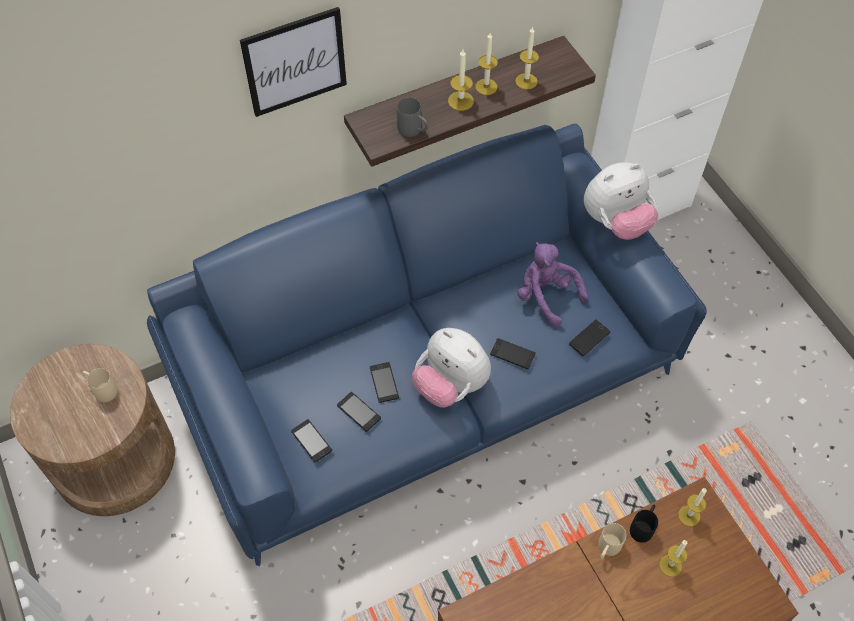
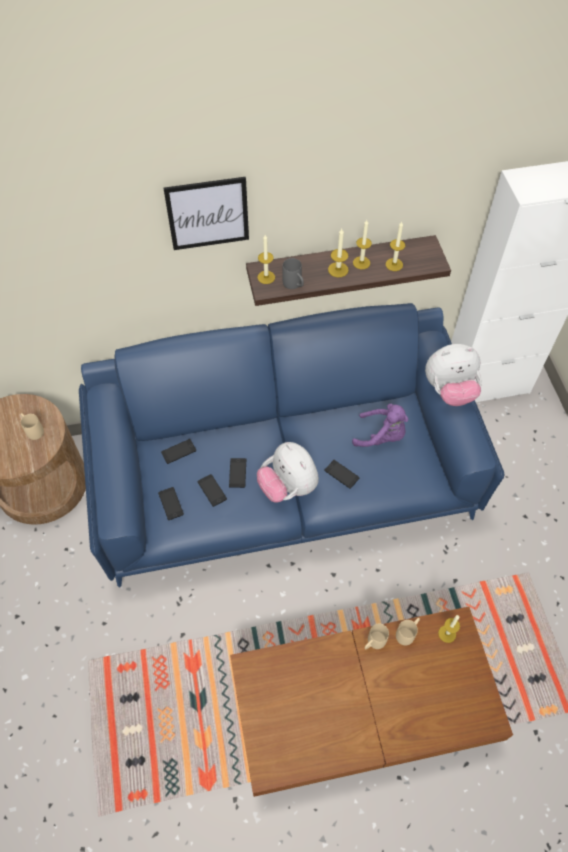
camera: 15 degrees right, 0 degrees up
(546, 296) = (381, 436): purple plush toy -> purple plush toy turned 135 degrees clockwise
(589, 338) = (405, 476): phone -> phone (178, 451)
(643, 527) = (407, 633): black mug -> beige mug
(670, 565) = (420, 669): candle -> candle (266, 277)

